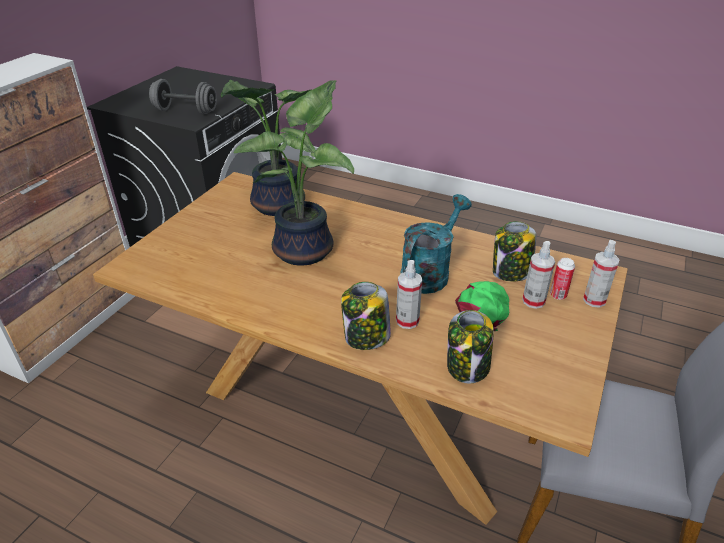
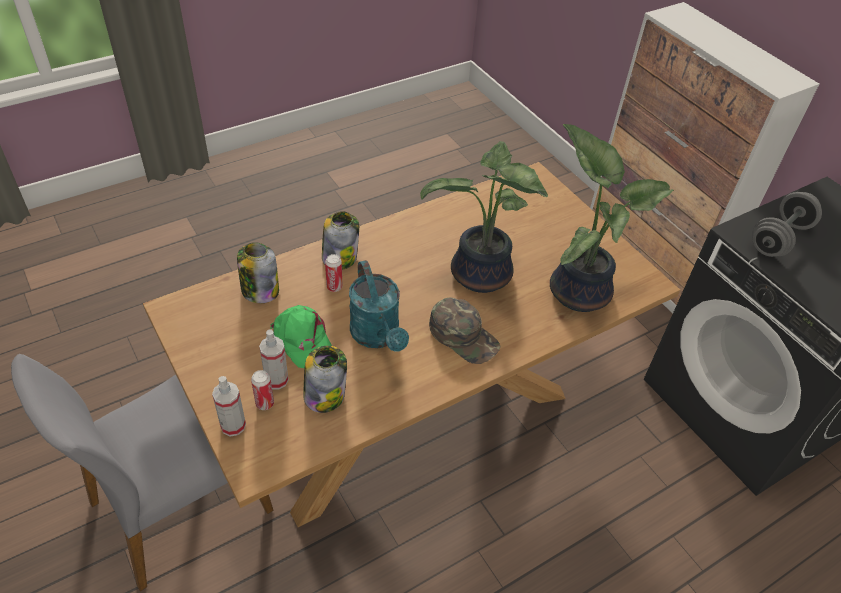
camera: 120 degrees right, 10 degrees up
(379, 236) = (463, 336): none -> green cap
(407, 321) = (334, 287): spray bottle -> can

